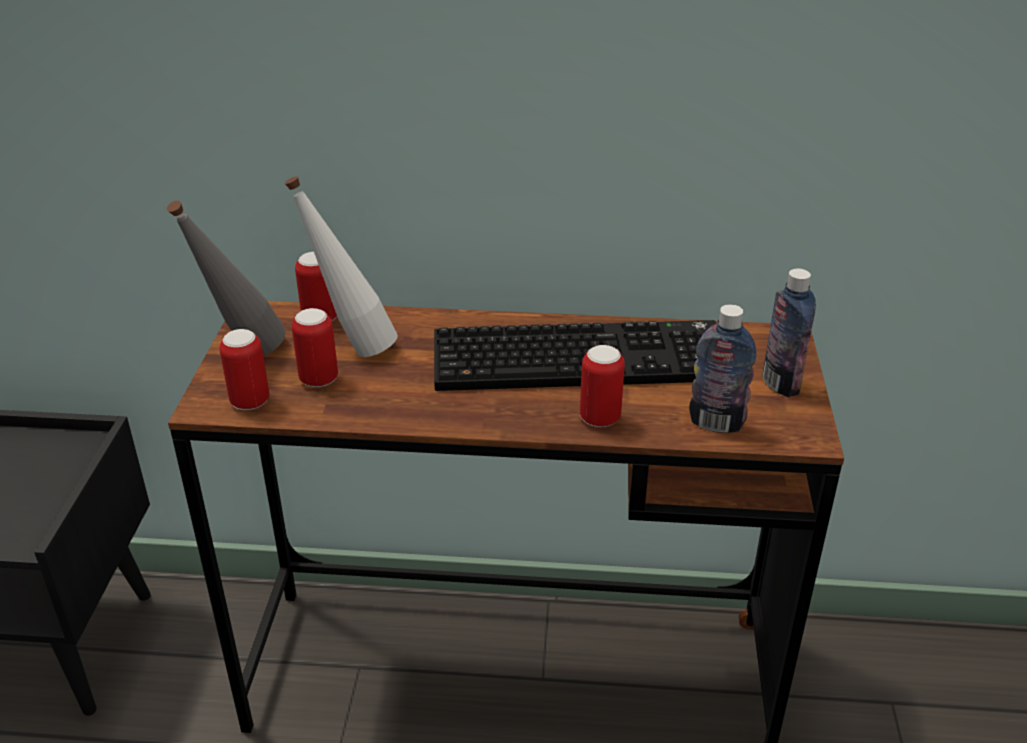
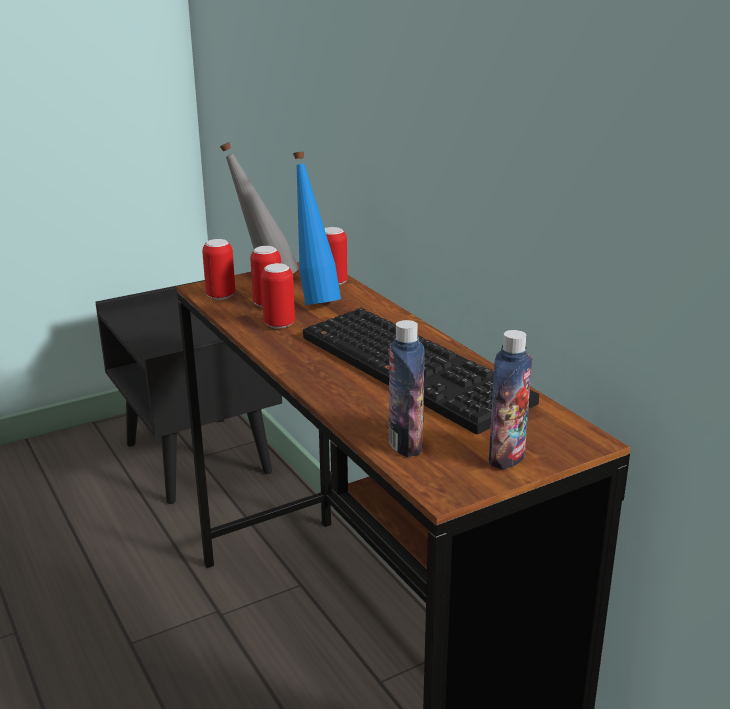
camera: 55 degrees right, 10 degrees down
(351, 347) = (315, 300): white bottle -> blue bottle
(600, 418) = (347, 399): can -> can (279, 324)

